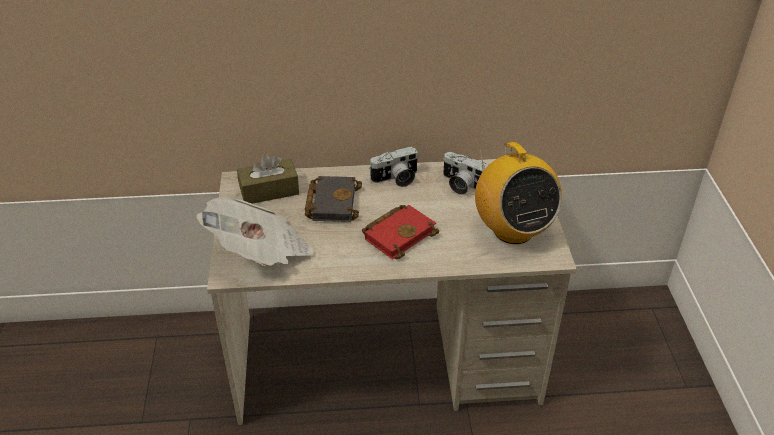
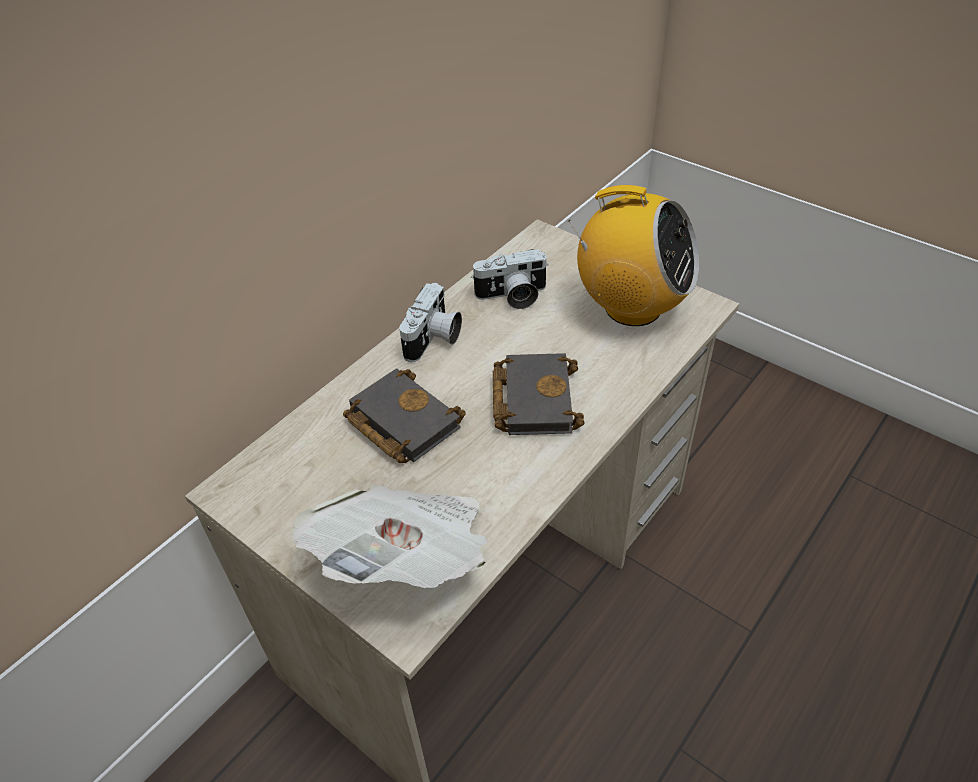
camera: 45 degrees left, 5 degrees up
(269, 191) = (296, 469): brown tissue box -> none
(399, 234) = (532, 398): red book -> black book

